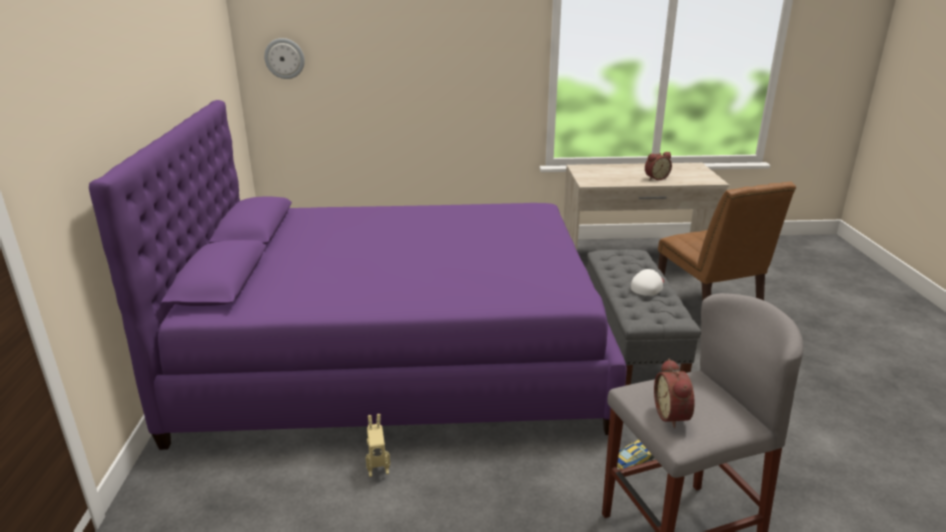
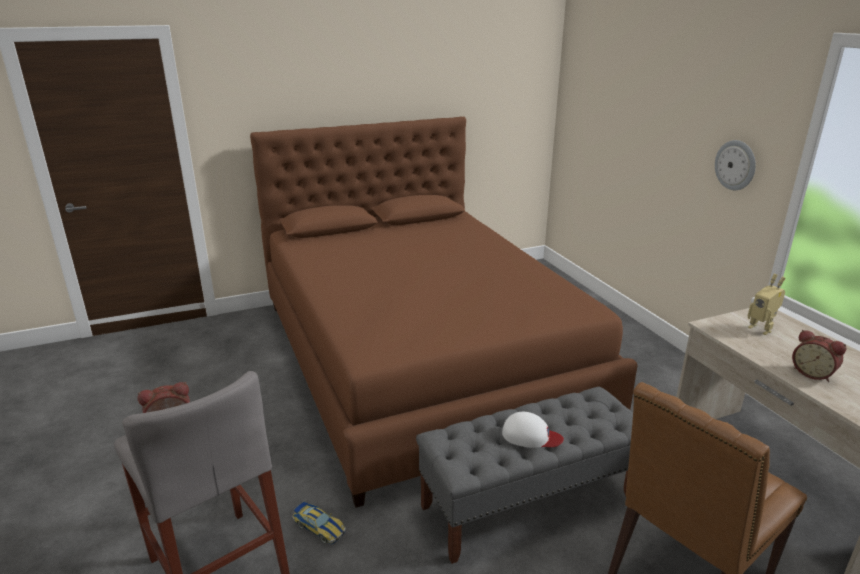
camera: 70 degrees right, 0 degrees up
(284, 58) = (581, 98): wall clock -> wall clock (735, 165)
(378, 468) = (274, 387): toy robot -> toy robot (761, 328)
(397, 355) = (420, 358): purple bed -> brown bed

